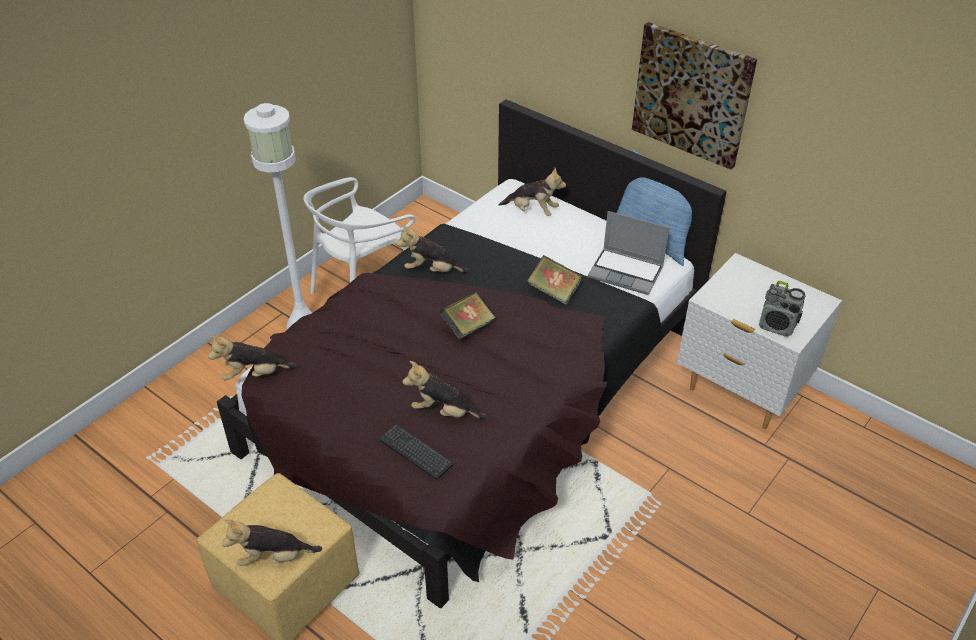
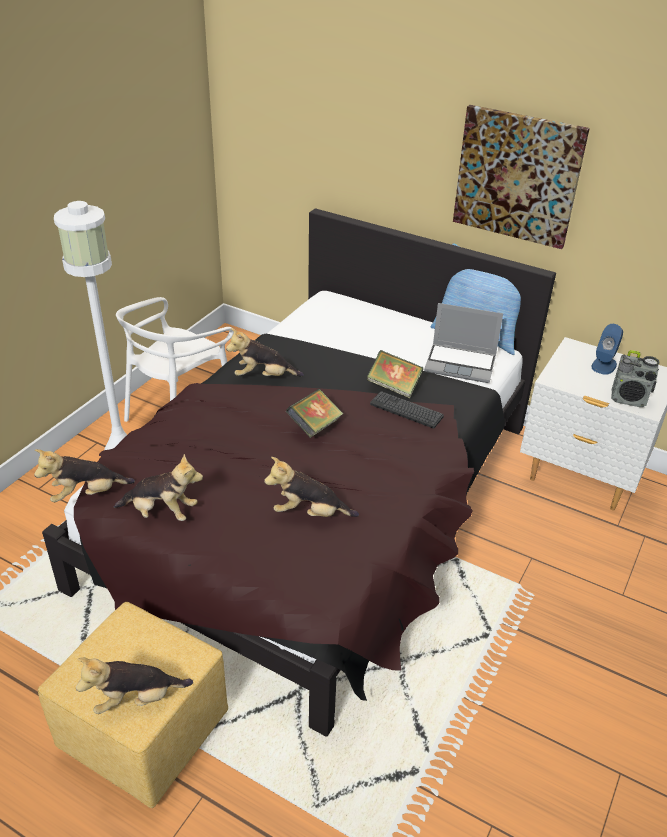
camera: 10 degrees left, 5 degrees down
(415, 452) = (287, 558): keyboard -> keyboard (406, 410)
(532, 211) = (352, 316): plush toy -> plush toy (161, 512)
(764, 287) = (604, 365): none -> blue speaker

